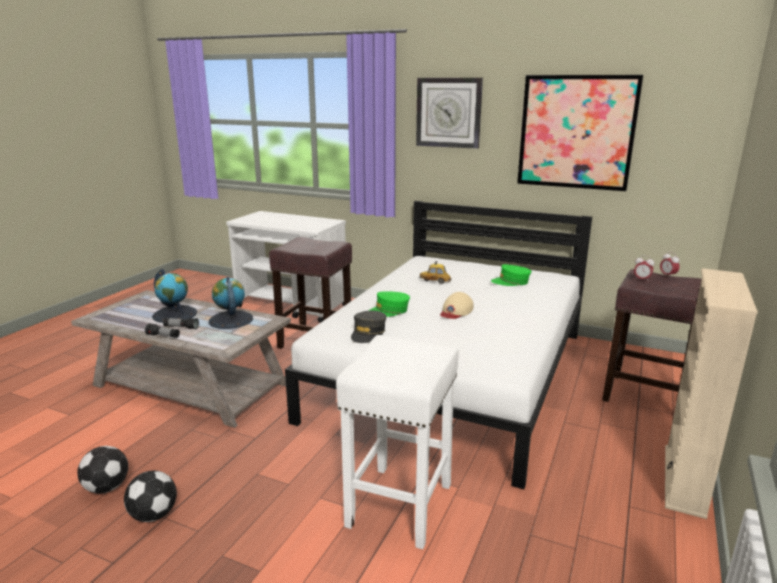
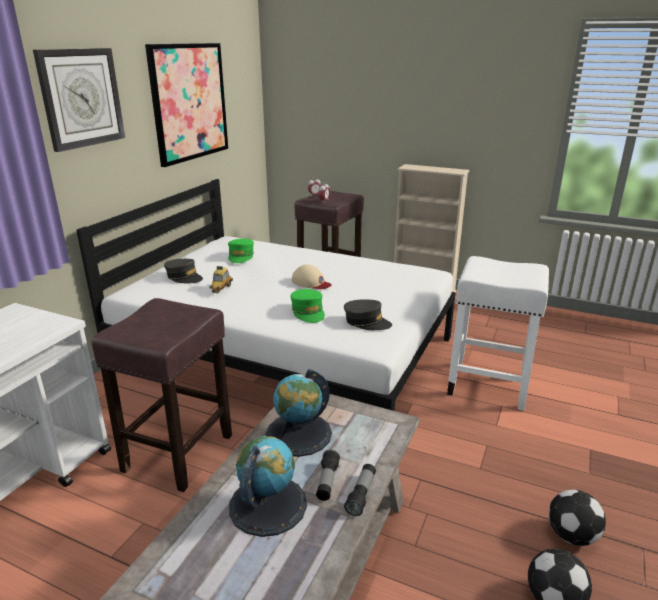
camera: 90 degrees left, 5 degrees up
(455, 269) = (184, 277): none -> grey cap

